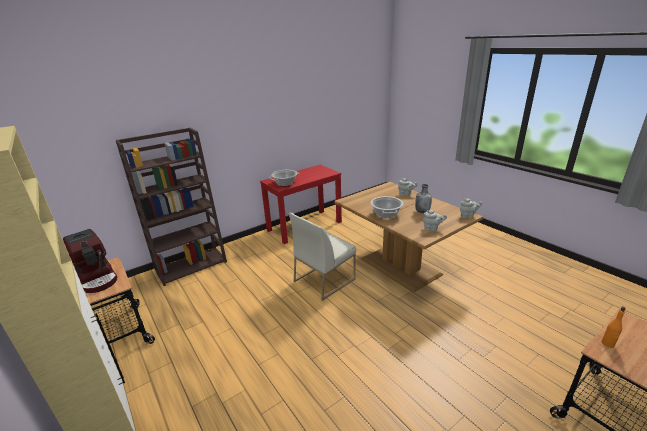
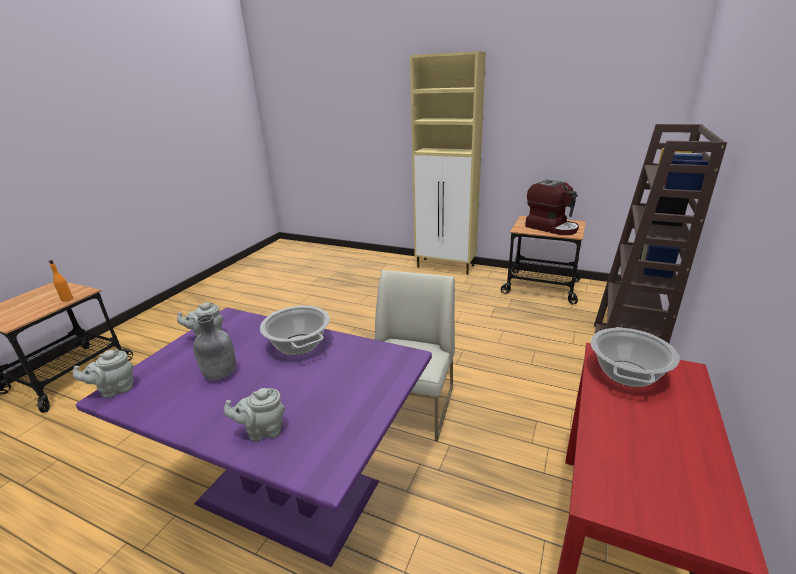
camera: 150 degrees right, 0 degrees up
(97, 278) = (551, 227): coffee machine -> coffee machine turned 150 degrees counterclockwise
(400, 267) = (289, 491): brown dining table -> purple dining table

